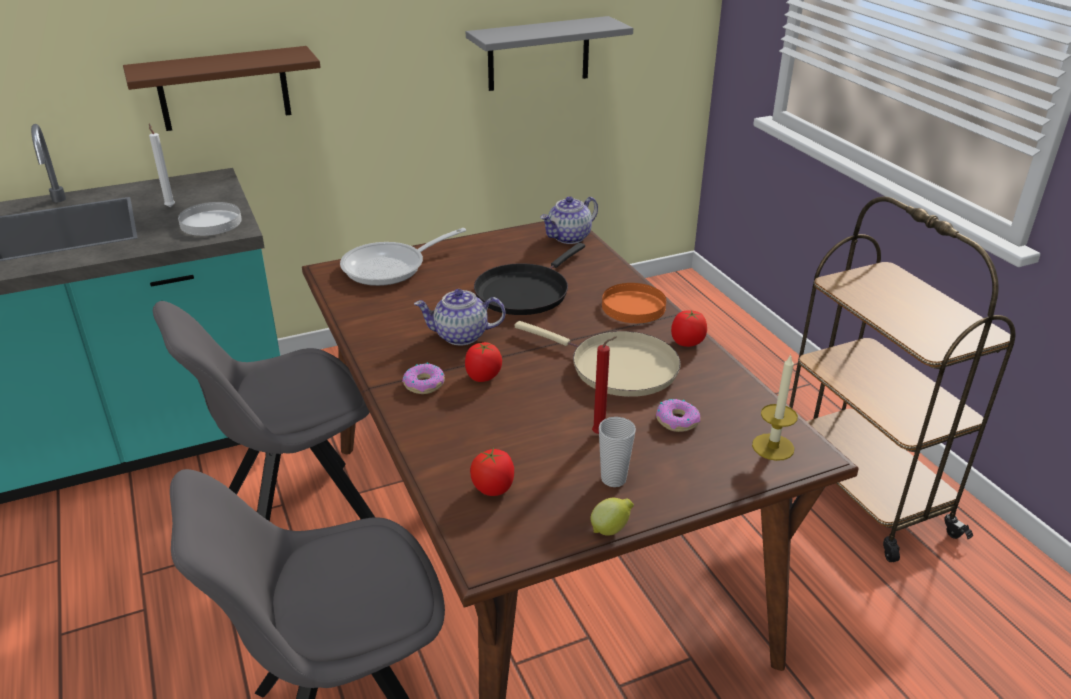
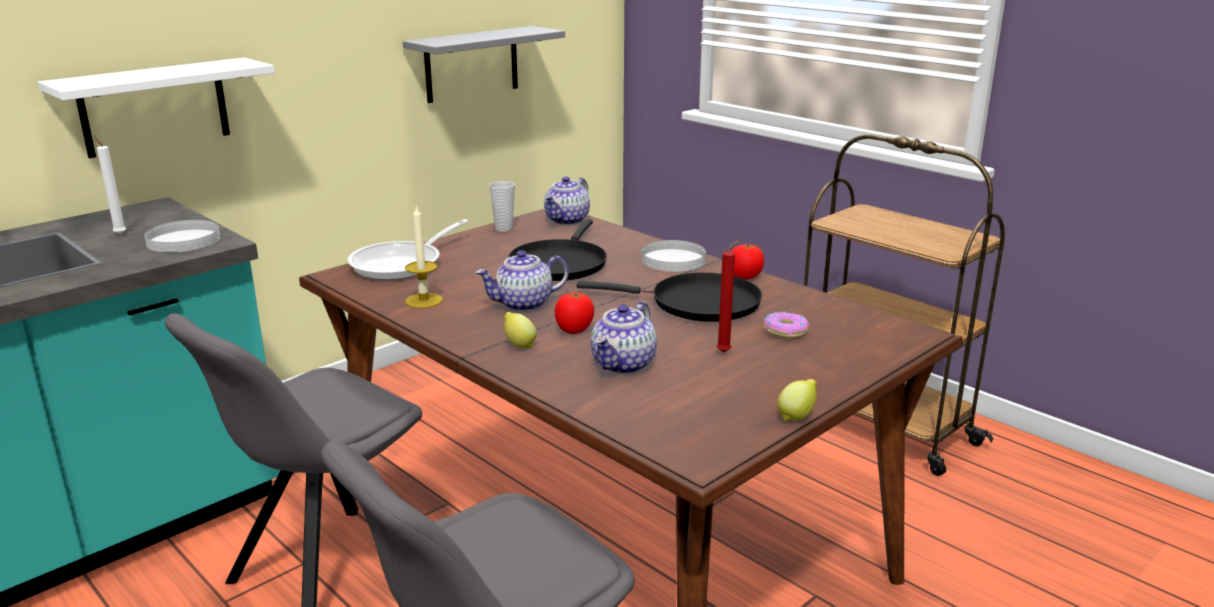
camera: 20 degrees left, 10 degrees down
(224, 89) = (154, 107): brown shelf -> white shelf
(424, 384) = (519, 345): donut -> lemon
(493, 488) = (659, 409): tomato -> none
(498, 428) = (624, 365): none -> teapot
(613, 479) = (766, 381): cup -> cup (504, 229)
(617, 368) = (697, 304): beige frying pan -> black frying pan
(633, 306) = (672, 260): orange plate -> white plate
(773, 447) = (883, 334): candle -> candle (424, 300)

